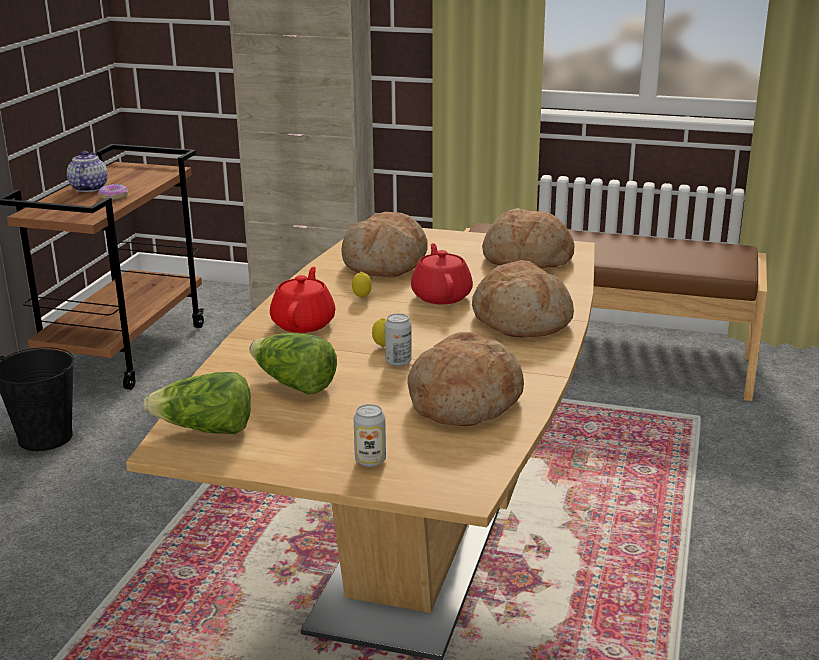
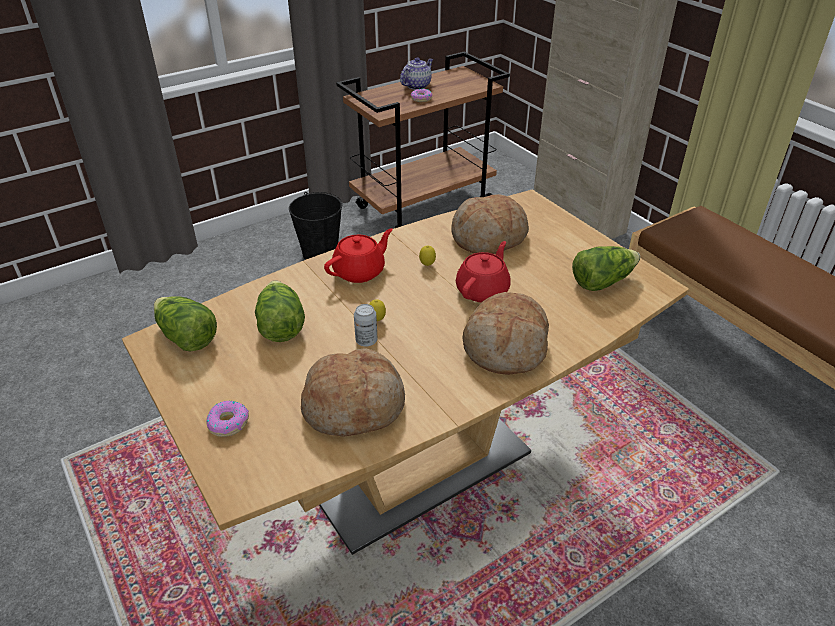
camera: 40 degrees right, 15 degrees up
(370, 460) = (228, 423): can -> donut
(526, 259) = (602, 281): bread -> lettuce

